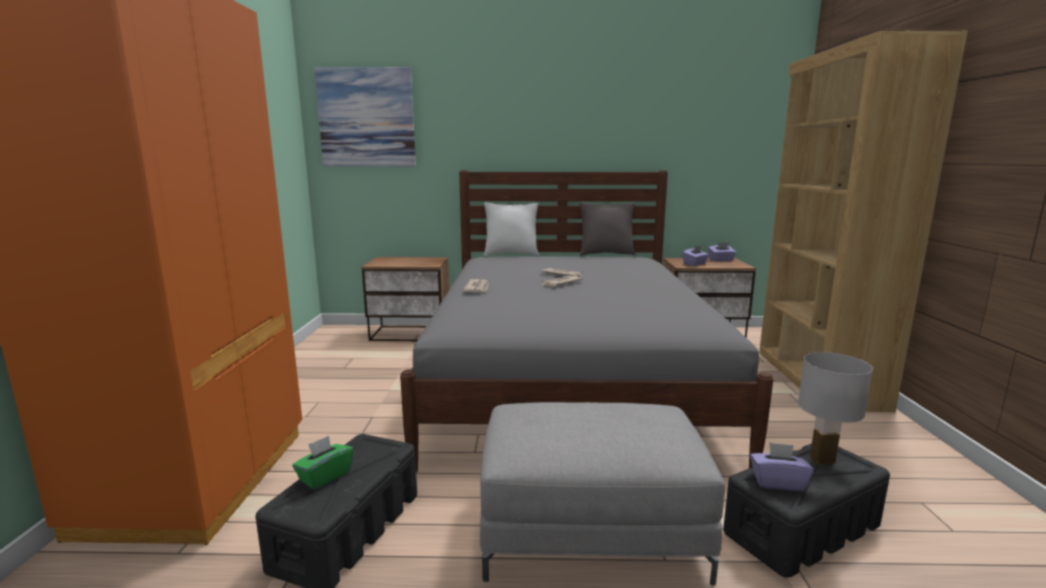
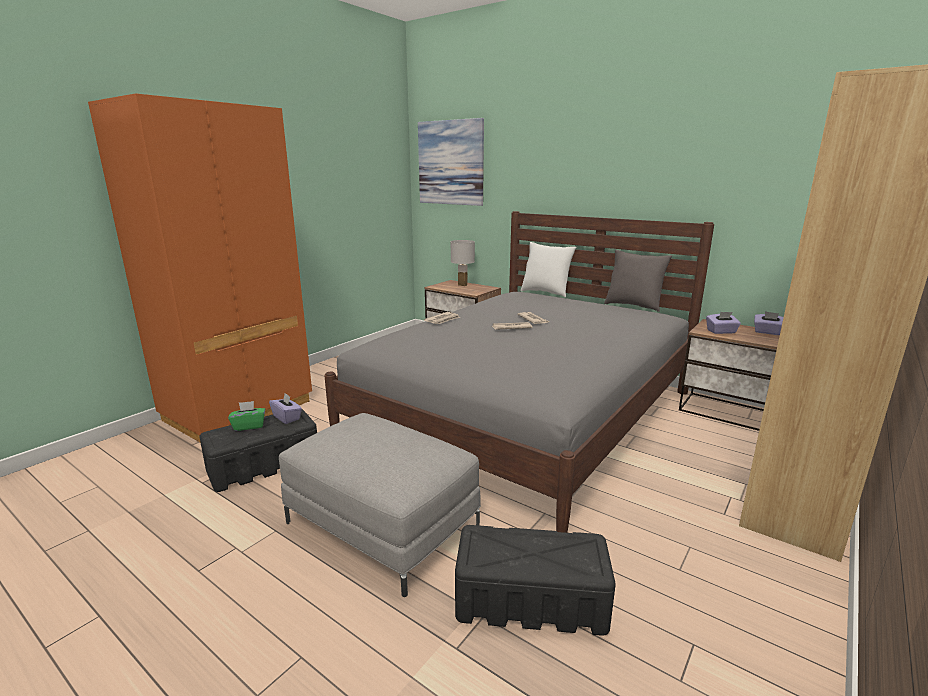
camera: 35 degrees right, 5 degrees up
(777, 482) = (491, 544): purple tissue box -> purple tissue box (287, 417)
(822, 460) = (564, 548): white table lamp -> white table lamp (463, 285)

